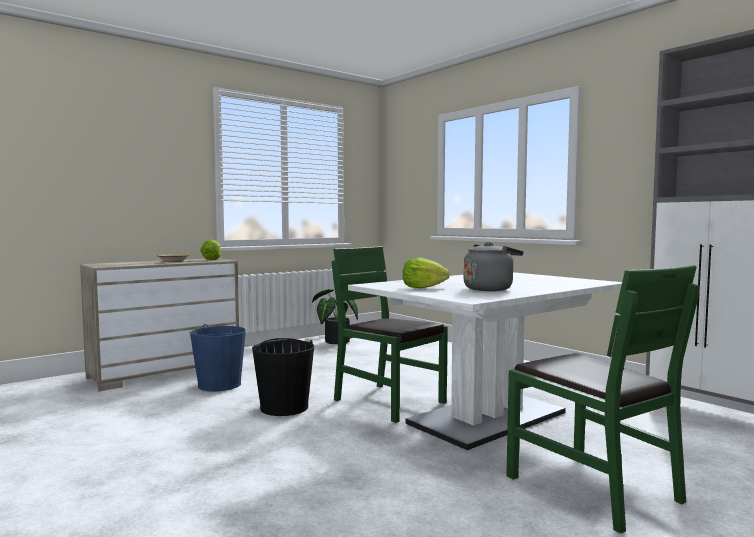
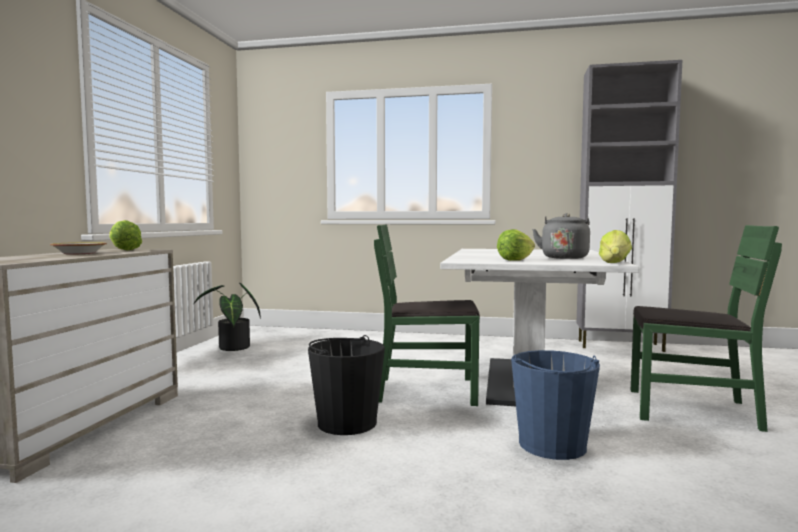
camera: 40 degrees left, 0 degrees up
(219, 385) = (204, 422): blue bucket -> blue bucket (552, 445)
(474, 299) = (614, 263): none -> lettuce

